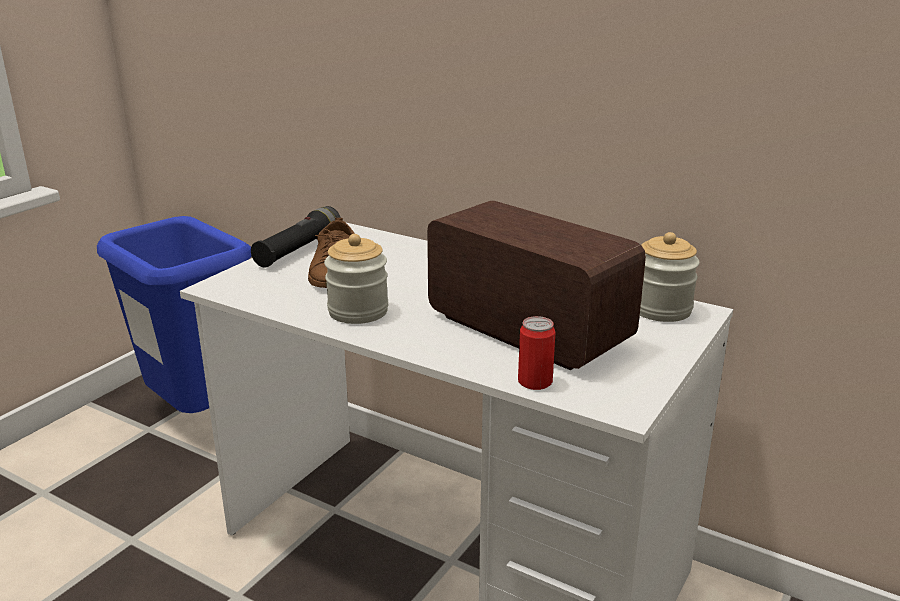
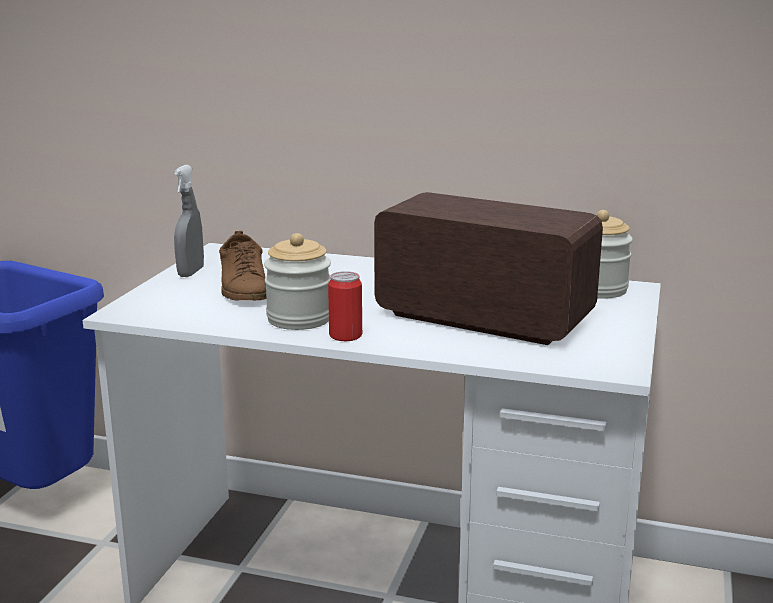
camera: 15 degrees left, 5 degrees down
(298, 250) = (191, 272): black flashlight -> grey spray bottle
(535, 382) = (521, 358): can -> can (345, 335)

